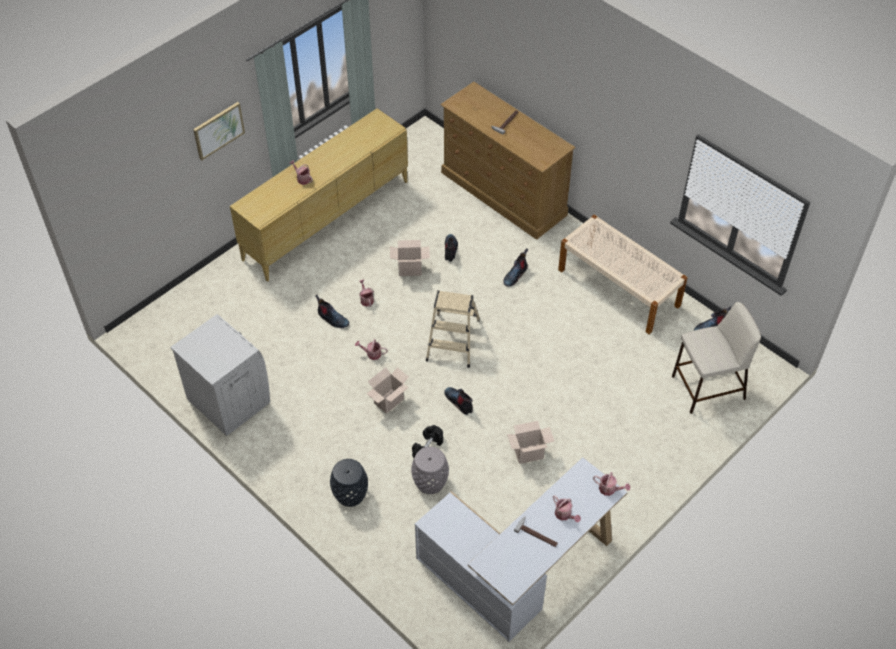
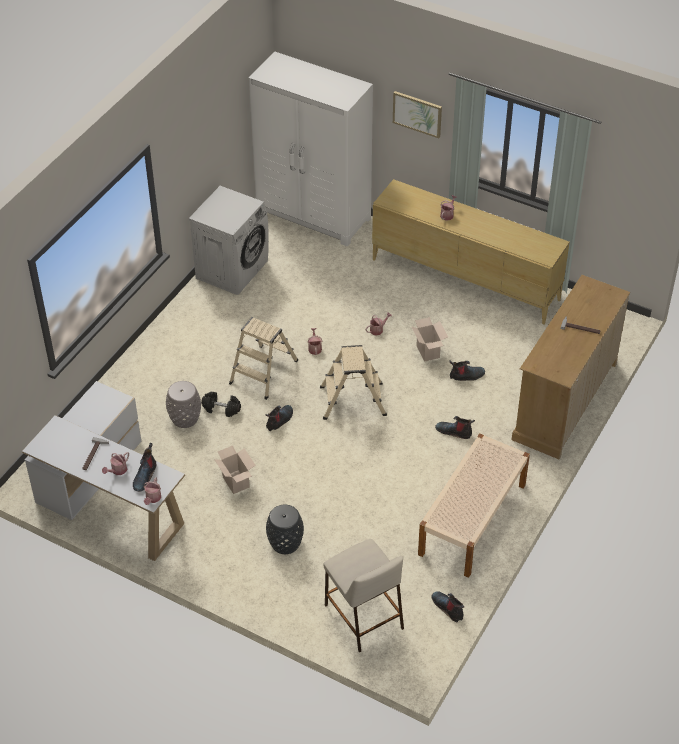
camera: 75 degrees right, 5 degrees down
(178, 314) = (313, 216): none -> white cabinet
(332, 319) = (345, 312): boot -> boot (144, 476)
(350, 494) = (158, 369): black stool -> black stool (285, 543)
(389, 402) = (263, 372): cardboard box -> beige step ladder

